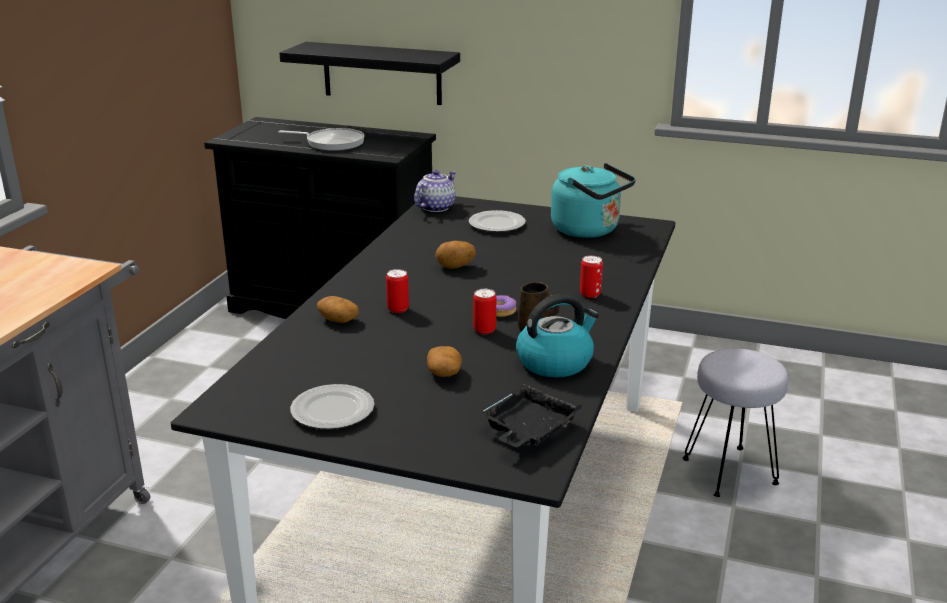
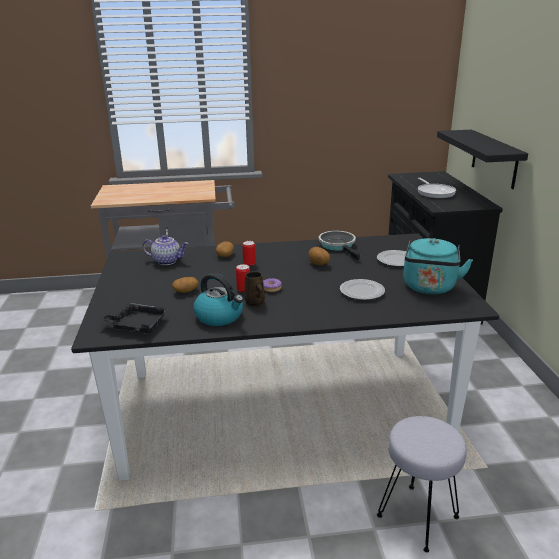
camera: 65 degrees right, 0 degrees up
(333, 410) = (133, 277): plate -> plate (362, 292)
(409, 242) = (338, 246): none -> frying pan
(435, 207) = (398, 240): teapot -> teapot (167, 261)
(590, 294) = (323, 308): can -> none

